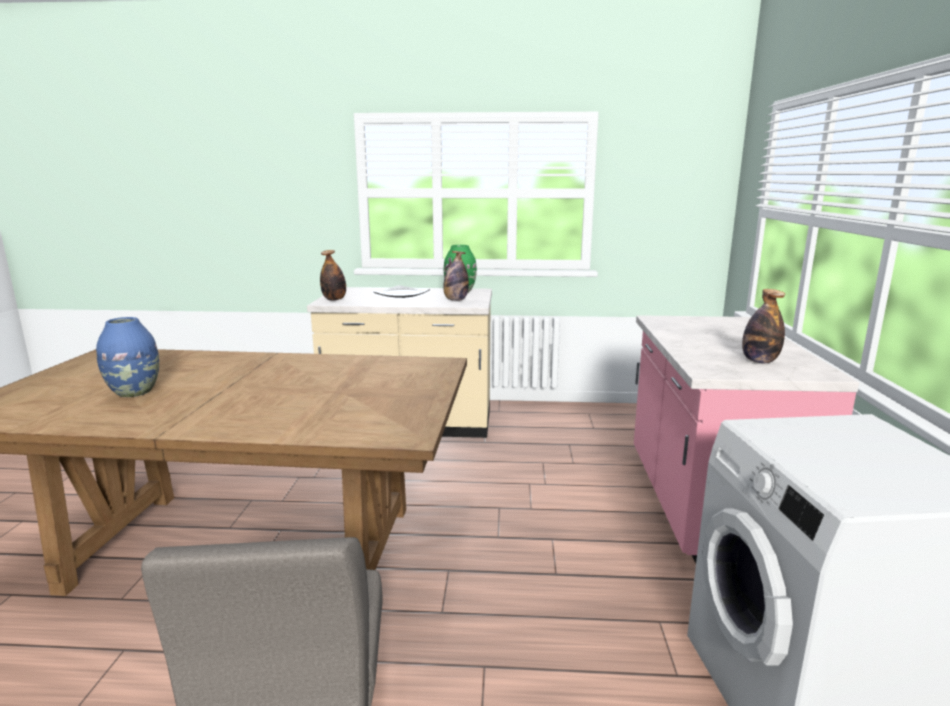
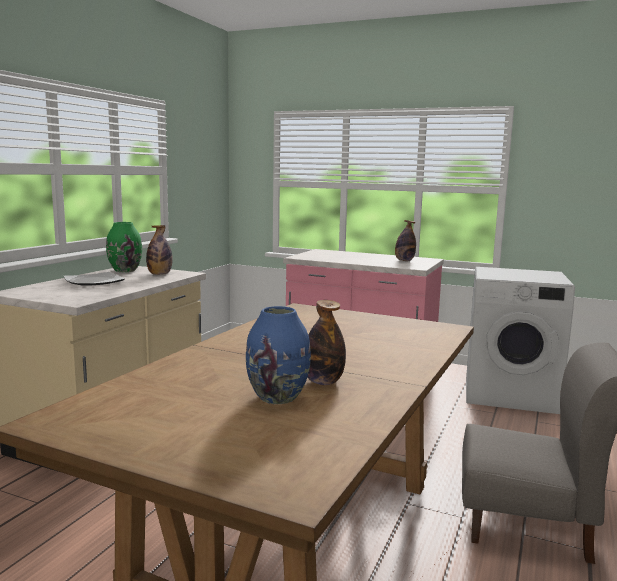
camera: 70 degrees left, 5 degrees down
(334, 299) = (68, 298): bottle -> bottle (323, 382)

